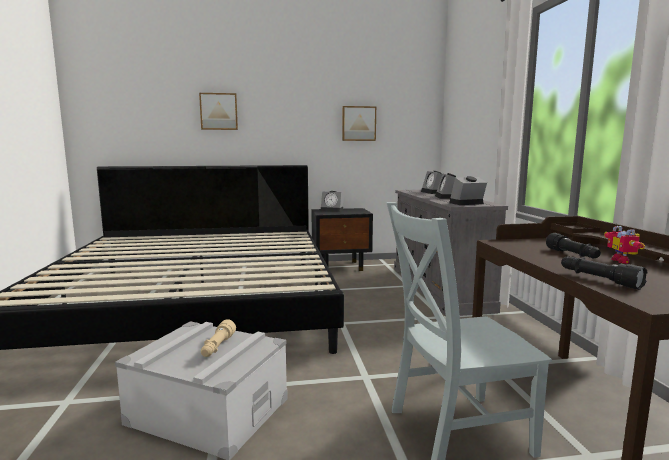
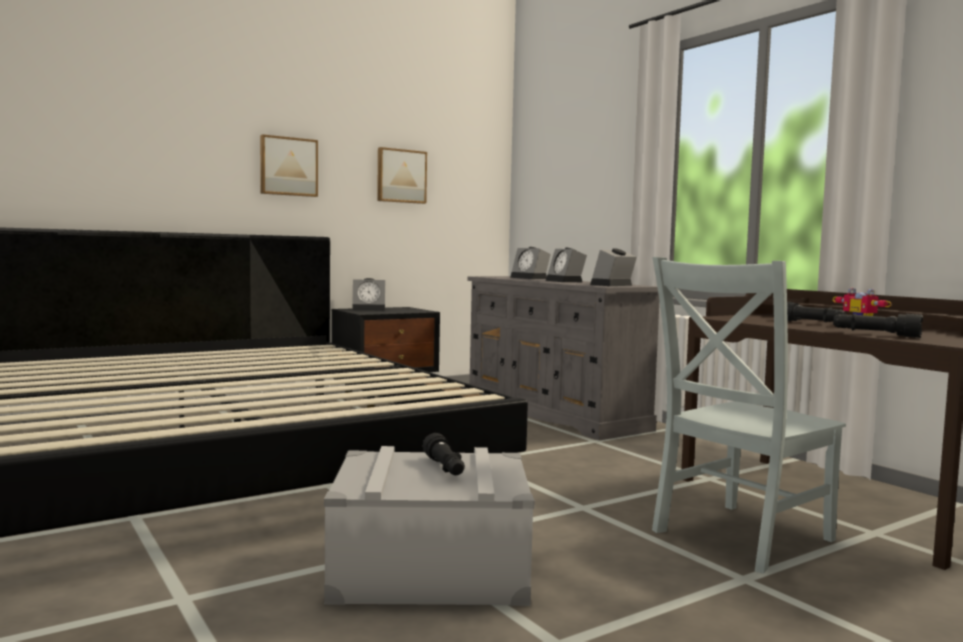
camera: 25 degrees left, 5 degrees down
(217, 347) = (445, 468): beige flashlight -> black flashlight
(219, 111) = (180, 140): picture -> picture (288, 166)

